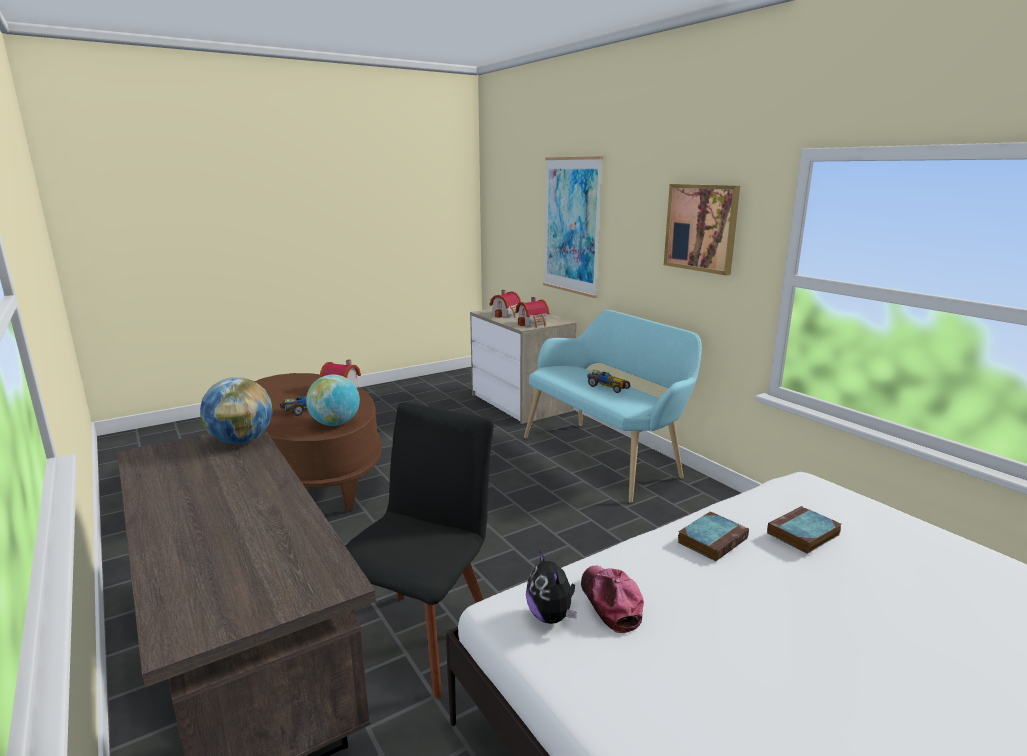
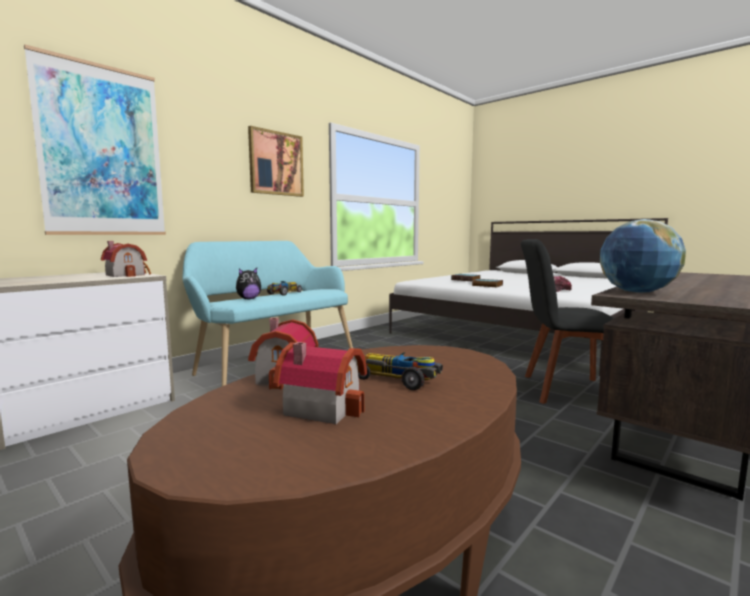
camera: 105 degrees left, 10 degrees down
(335, 424) = (434, 354): globe -> none
(507, 314) = (45, 280): toy house -> toy house (323, 406)
(551, 616) = (580, 294): plush toy -> plush toy (248, 299)

